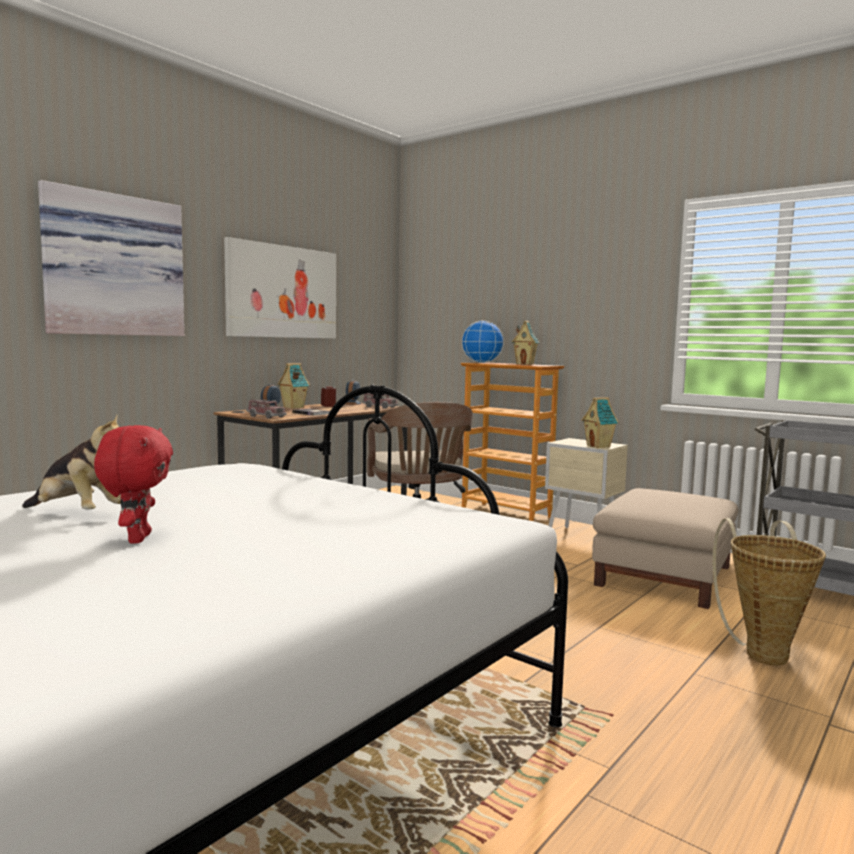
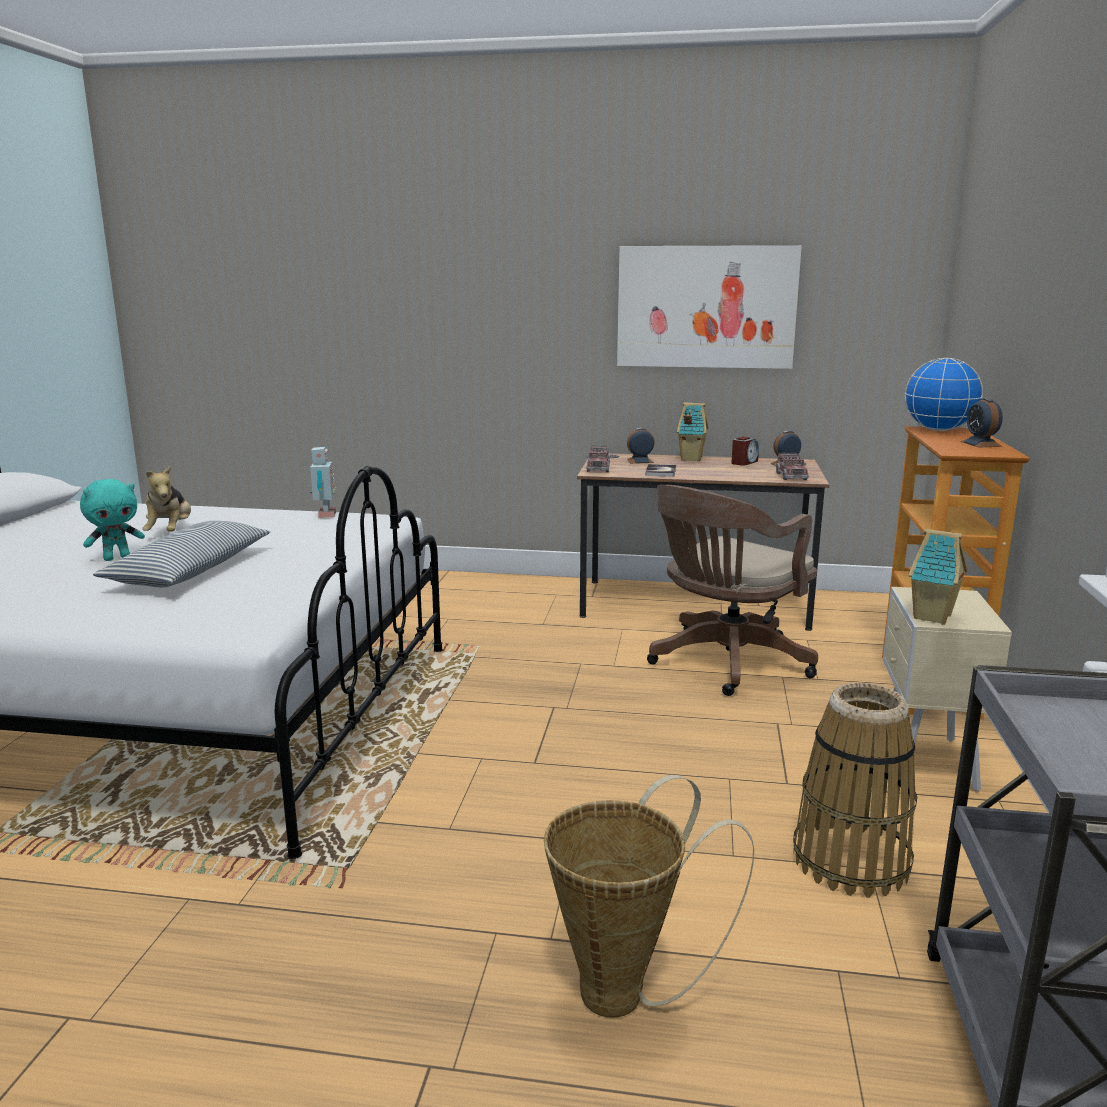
camera: 60 degrees right, 10 degrees up
(113, 265) = (488, 294): picture -> none
(137, 539) = (117, 558): red plush toy -> turquoise plush toy
(174, 473) = (324, 515): none -> toy robot
(269, 520) = (191, 571): none -> pillow
(525, 364) = (980, 444): toy house -> alarm clock
(663, 575) = (851, 861): beige ottoman -> basket

